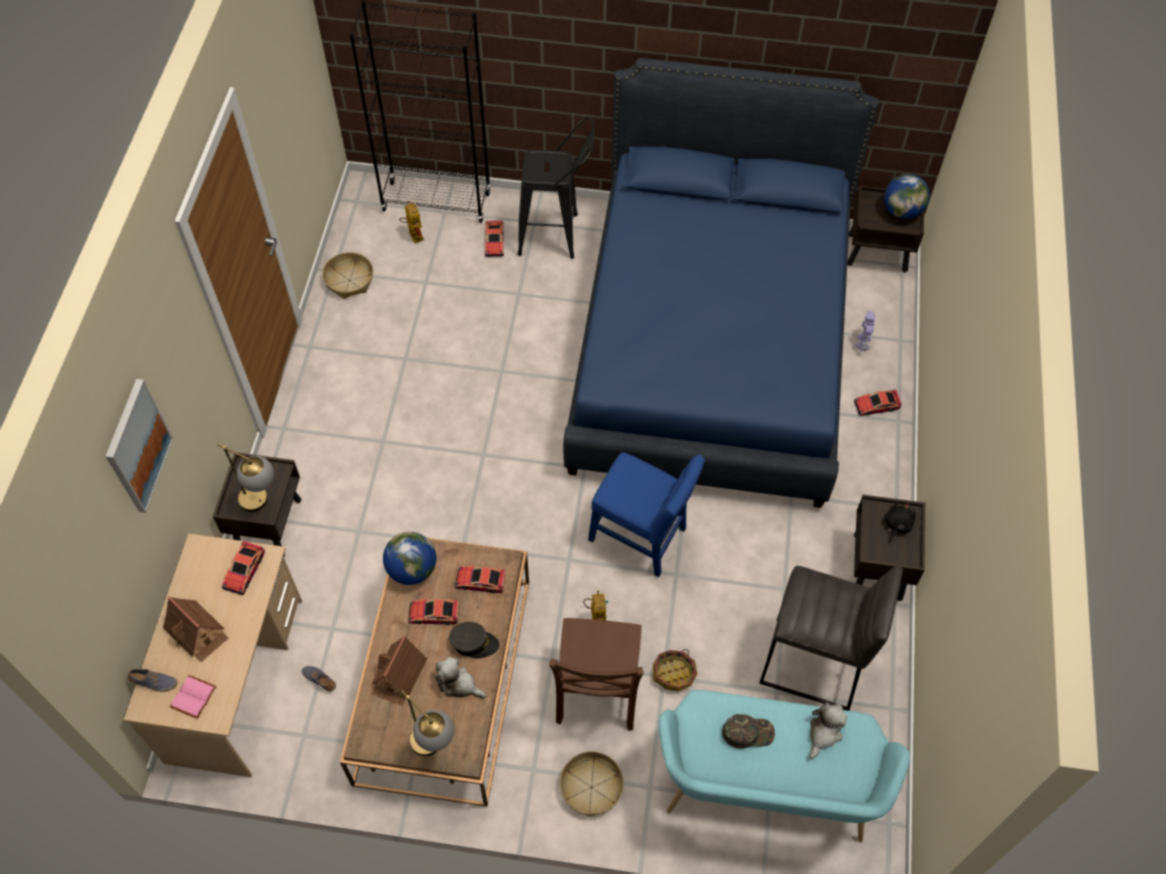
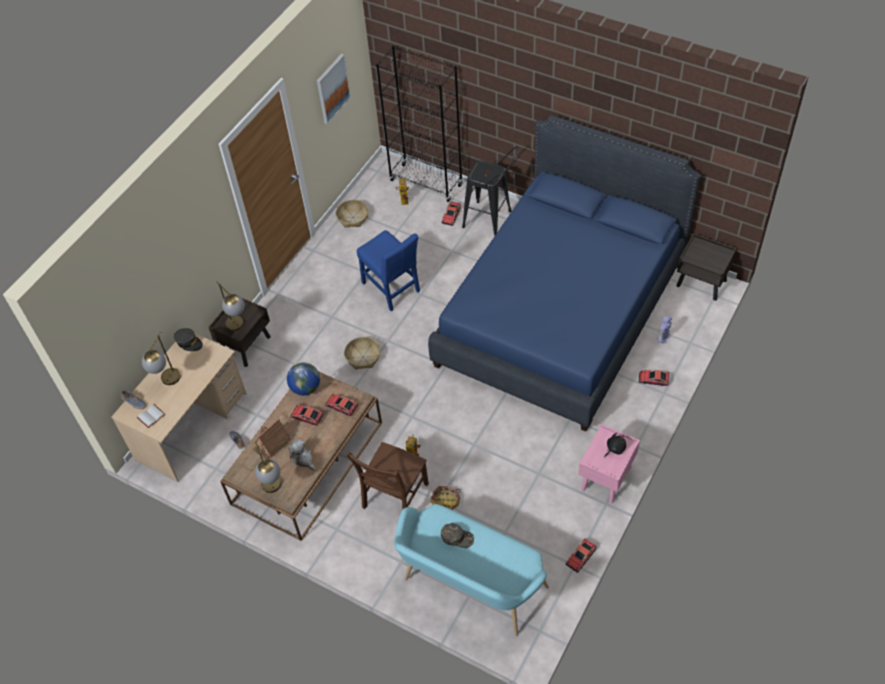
camera: 25 degrees right, 5 degrees down
(137, 446) = (159, 263): picture -> picture (332, 88)
(194, 698) = (151, 417): pink book -> white book
(197, 632) = (168, 383): toy house -> table lamp
(244, 571) = (206, 357): toy car -> toy car (580, 557)
(474, 643) = (322, 439): grey cap -> grey cap (189, 342)
(591, 787) = (366, 550): basket -> basket (363, 357)
(641, 537) = (462, 416): blue chair -> blue chair (392, 289)
(813, 665) = (535, 524): grey stool -> none
(824, 733) = (504, 552): plush toy -> none
(878, 567) = (606, 479): brown nightstand -> pink nightstand
(902, 211) = (715, 256): globe -> none

